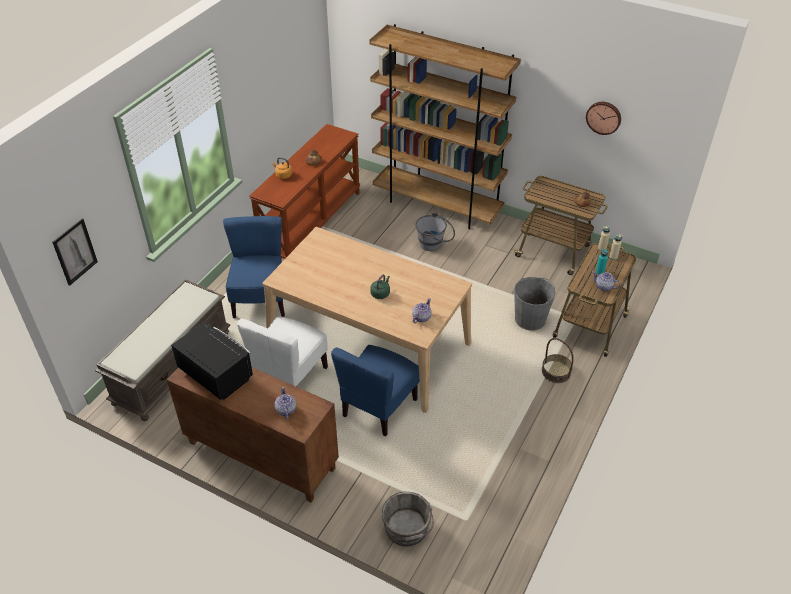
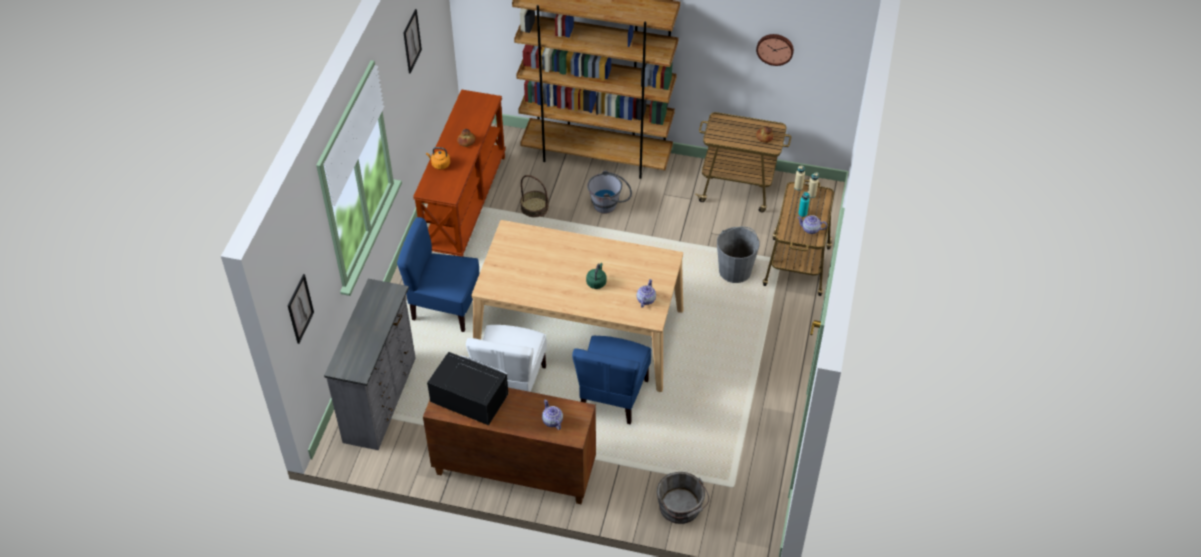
camera: 15 degrees left, 5 degrees up
(172, 366) = (382, 399): brown bench -> grey dresser
(260, 300) = (445, 306): blue chair -> blue chair turned 60 degrees counterclockwise
(272, 57) = (412, 41): none -> picture
(556, 372) = (776, 322): basket -> basket (534, 207)

